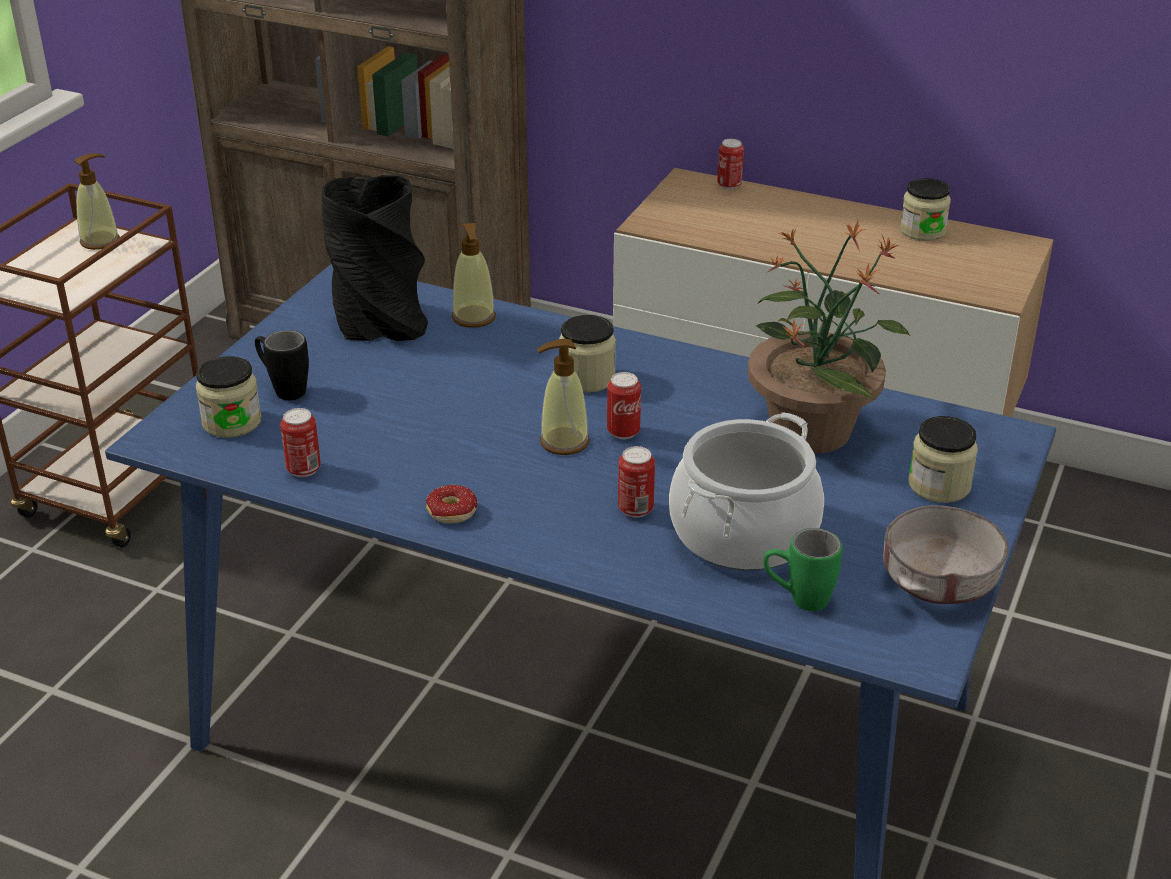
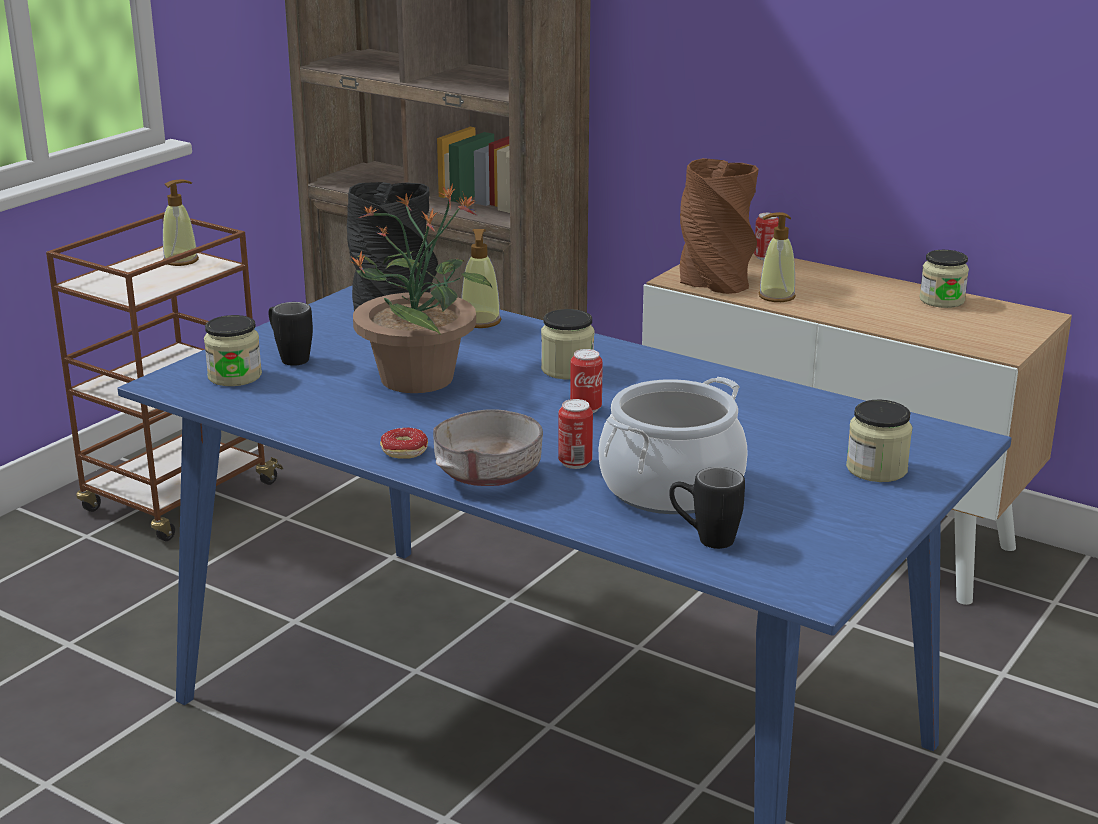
camera: 10 degrees right, 10 degrees down
(303, 469) = (284, 412): can -> none
(564, 442) = (527, 411): soap dispenser -> soap dispenser (776, 296)
(686, 221) = (714, 280): none -> brown vase
(797, 599) = (704, 539): green mug -> black mug
(811, 429) = (766, 420): potted plant -> potted plant (419, 377)
(940, 583) = (849, 539): grey bowl -> grey bowl (489, 476)

